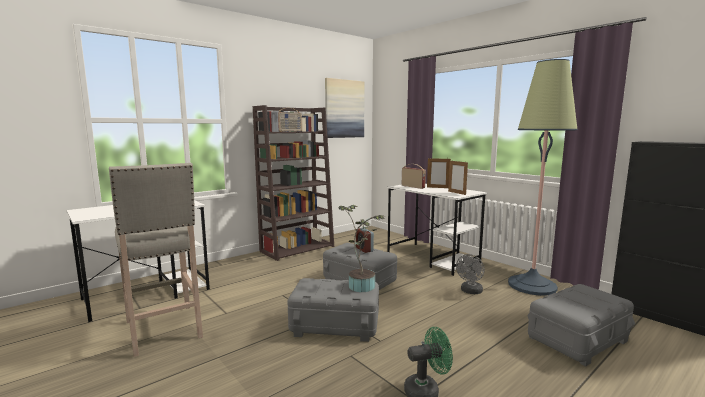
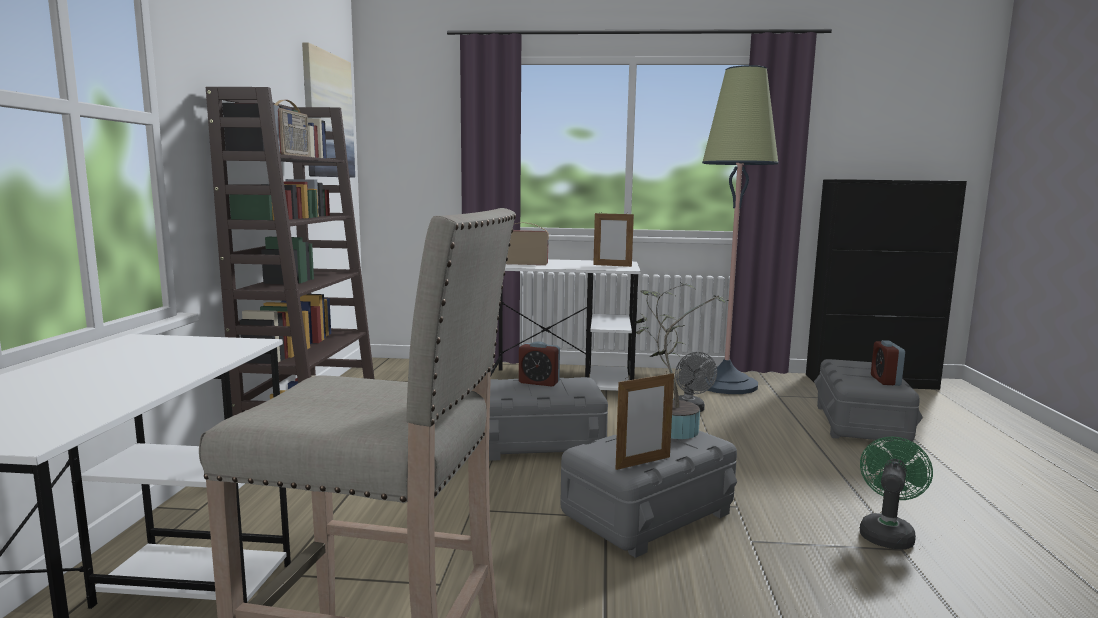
camera: 45 degrees left, 0 degrees up
(438, 187) = (559, 262): picture frame -> picture frame (643, 463)
(582, 308) = (885, 380): none -> alarm clock

